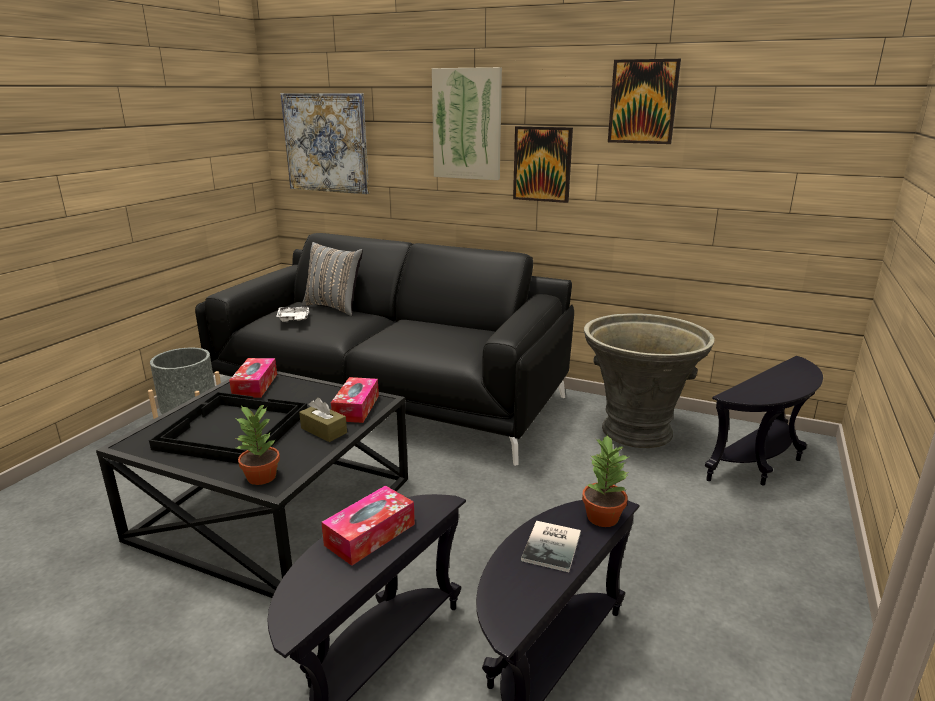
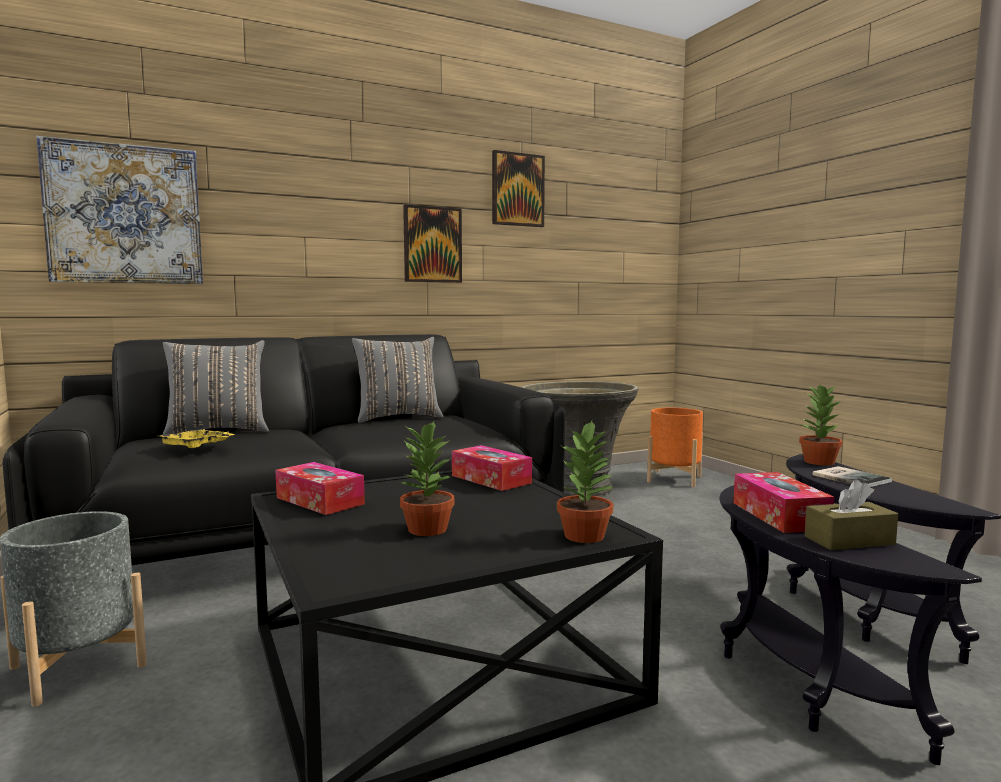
camera: 50 degrees left, 15 degrees down
(231, 430) = (426, 529): black tray -> potted plant
(294, 319) = (197, 446): white tray -> yellow tray
(324, 430) = (519, 497): brown tissue box -> brown tissue box (849, 540)
(449, 324) = (397, 418): none -> grey pillow
(467, 124) = (346, 200): picture -> none
(761, 463) = (674, 479): black side table -> orange planter

